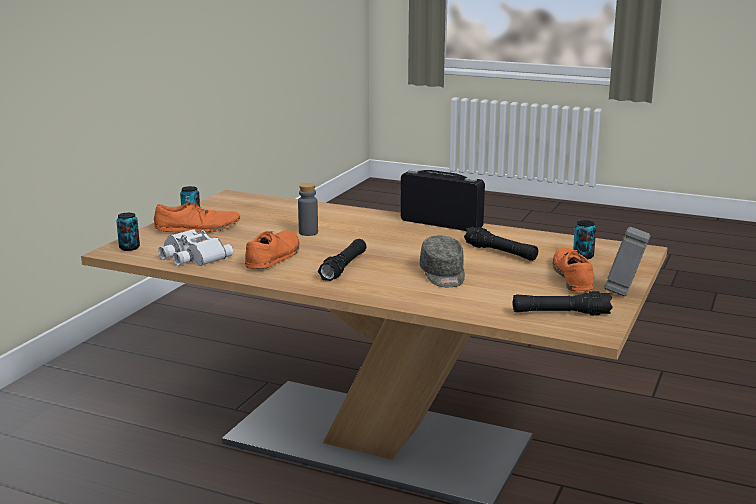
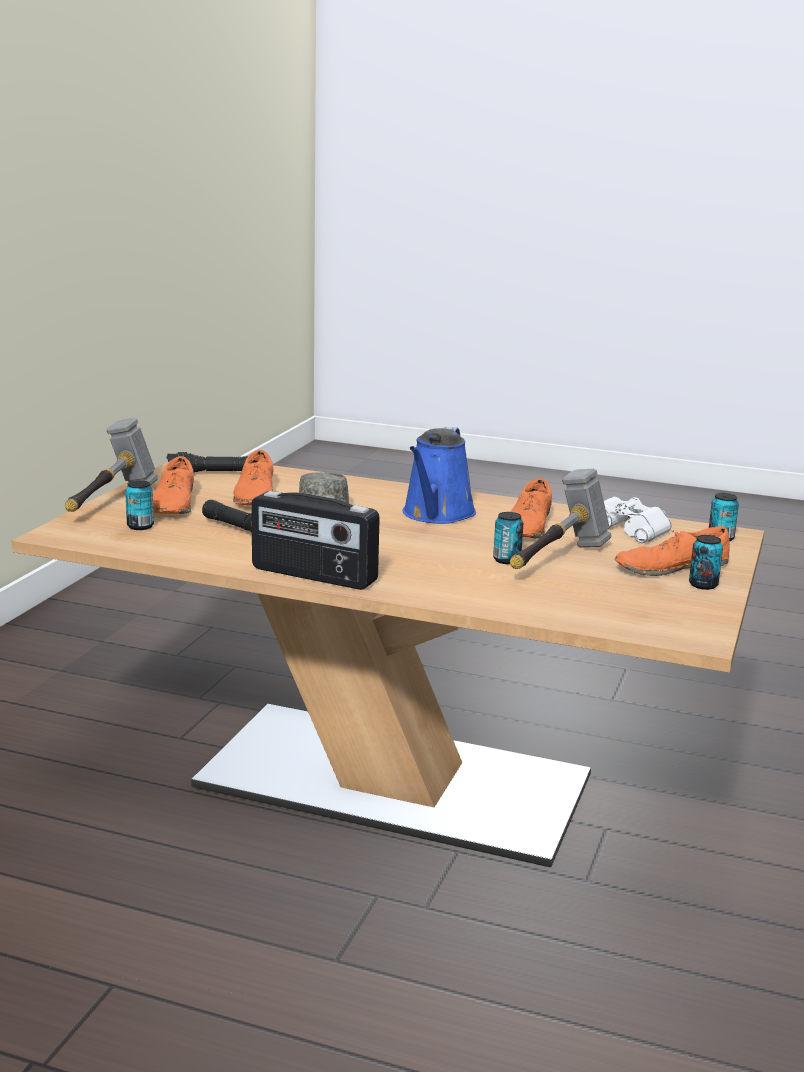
camera: 175 degrees right, 0 degrees up
(273, 232) = (557, 561): none -> hammer
(308, 233) = (507, 560): grey bottle -> can
(344, 267) = (437, 514): black flashlight -> blue watering can
(505, 286) = (256, 496): none -> orange shoe

